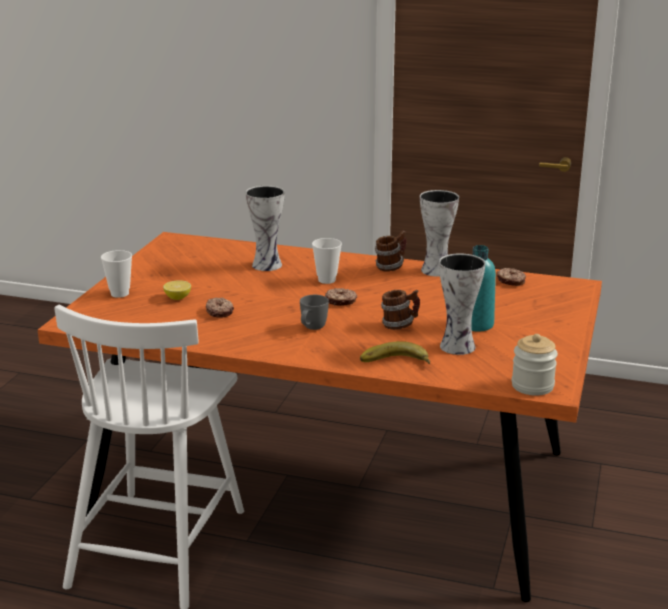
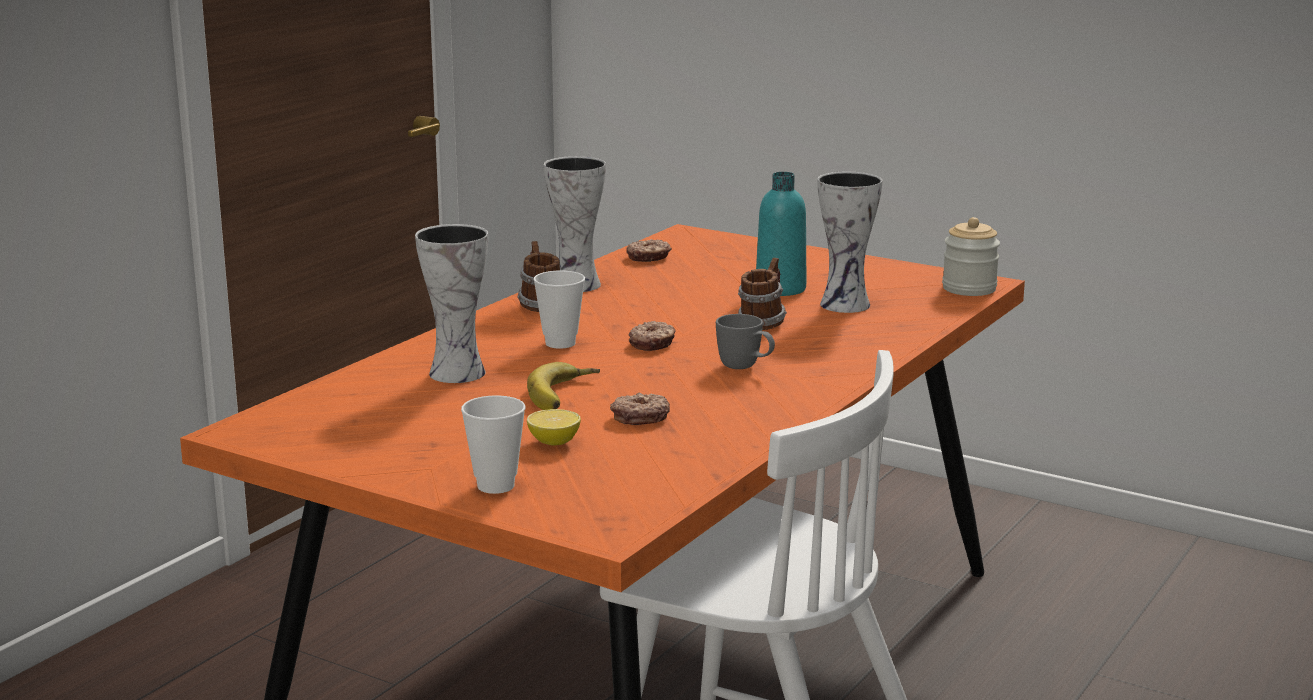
camera: 75 degrees left, 5 degrees down
(395, 363) = (882, 337): banana -> banana (566, 395)

